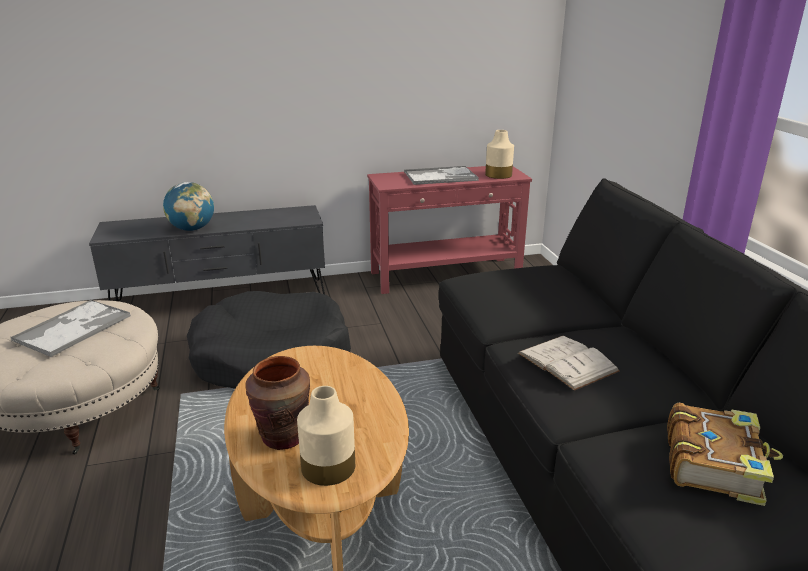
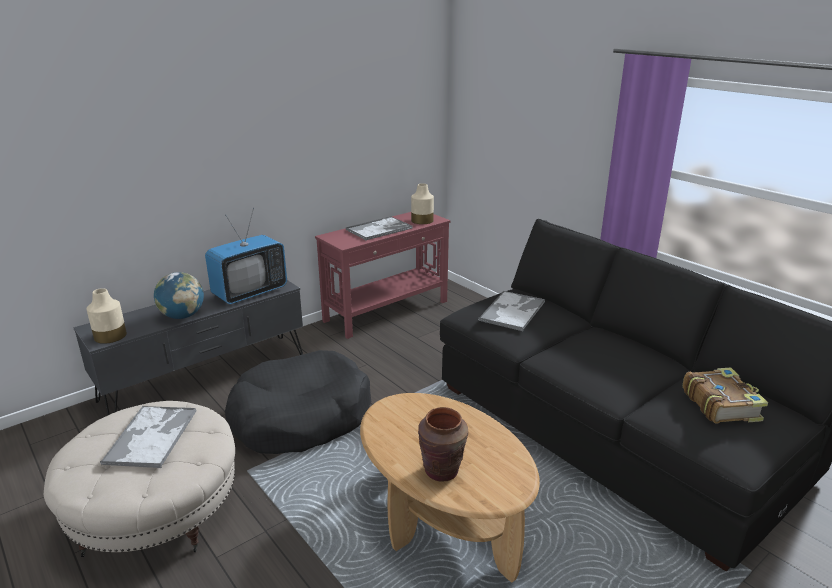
camera: 25 degrees left, 0 degrees up
(272, 220) = (250, 293): none -> television
(328, 466) = (493, 480): beige vase -> beige vase (110, 335)
(525, 286) = (512, 311): none -> tray
(567, 362) = (588, 362): white book -> none

